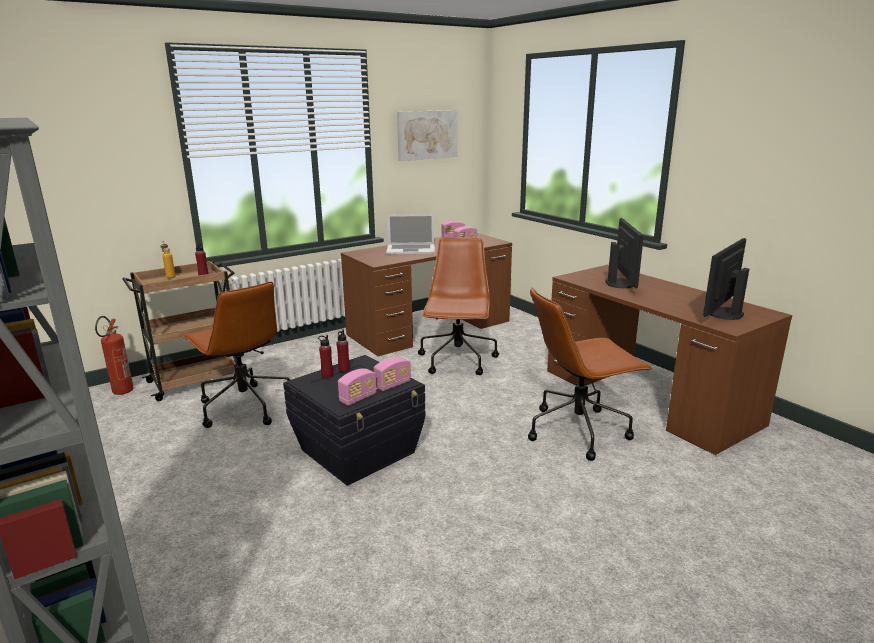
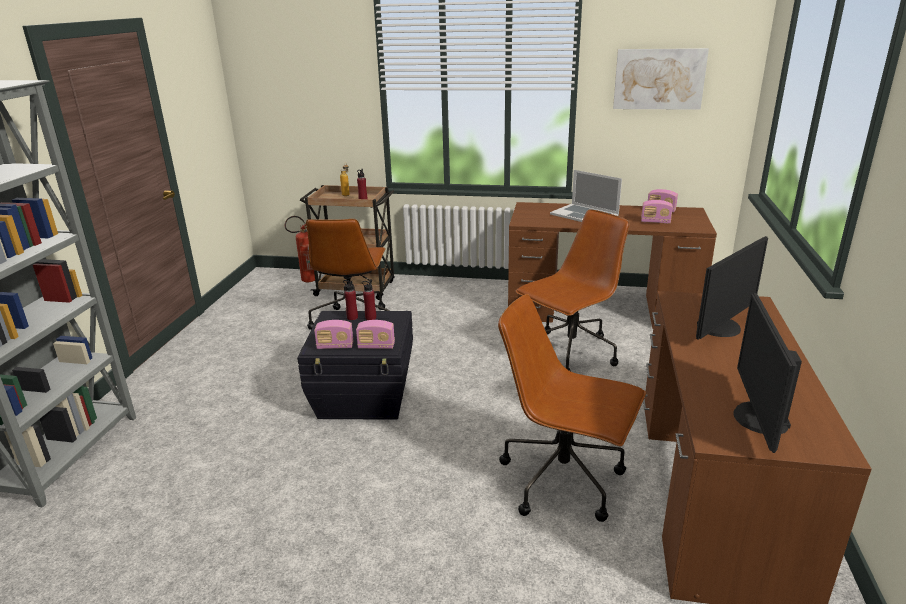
camera: 45 degrees right, 5 degrees up
(723, 313) = (758, 418): monitor -> monitor turned 75 degrees counterclockwise

